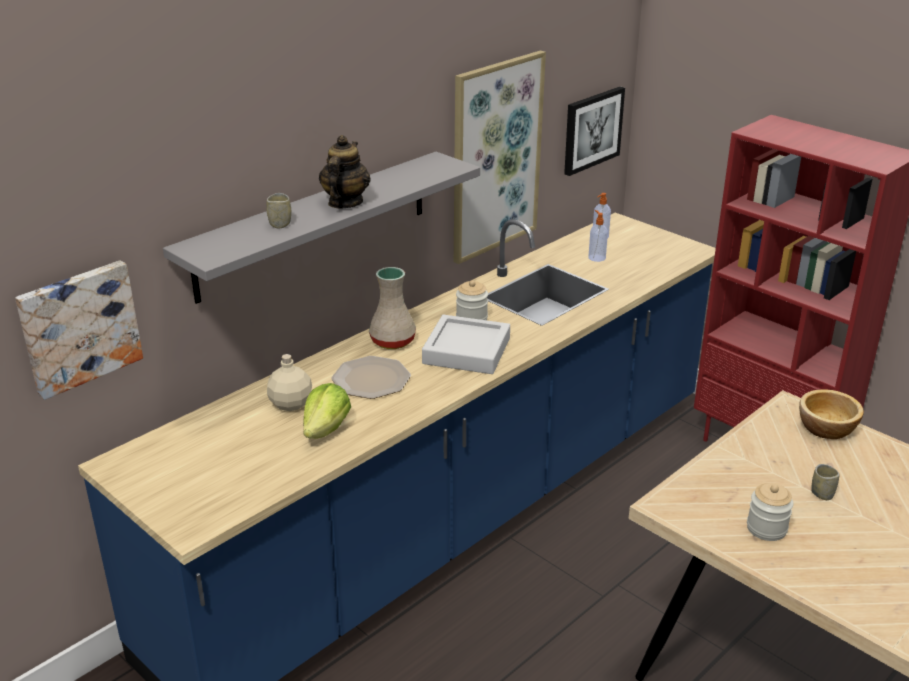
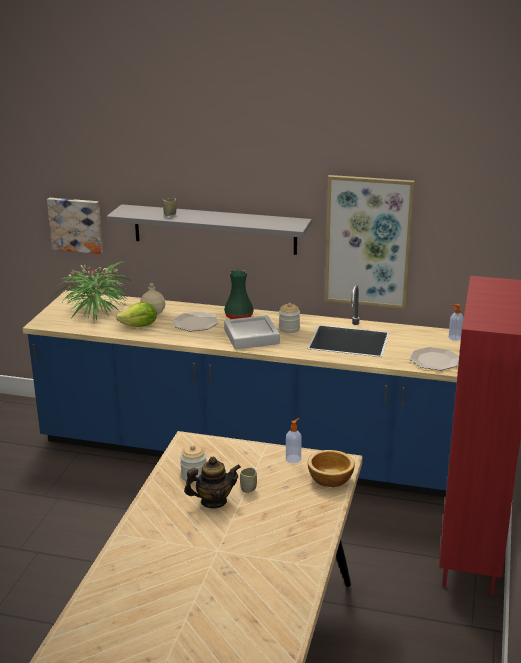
camera: 60 degrees right, 5 degrees down
(208, 454) = (96, 309): none -> potted plant
(345, 203) = (211, 218): teapot -> teapot (213, 501)
(393, 341) = (239, 317): beige vase -> green vase
(592, 130) = (478, 258): picture -> none
(596, 257) = (421, 343): soap dispenser -> soap dispenser (293, 458)
(644, 264) = (434, 360): none -> plate

